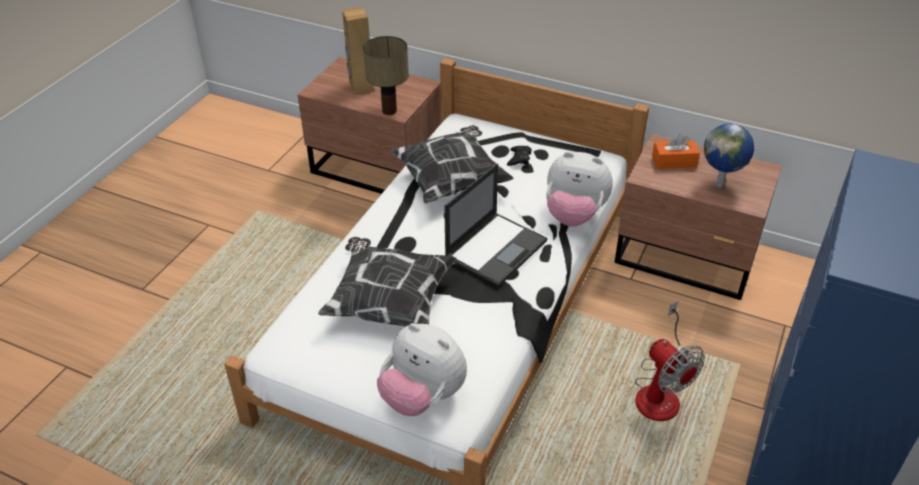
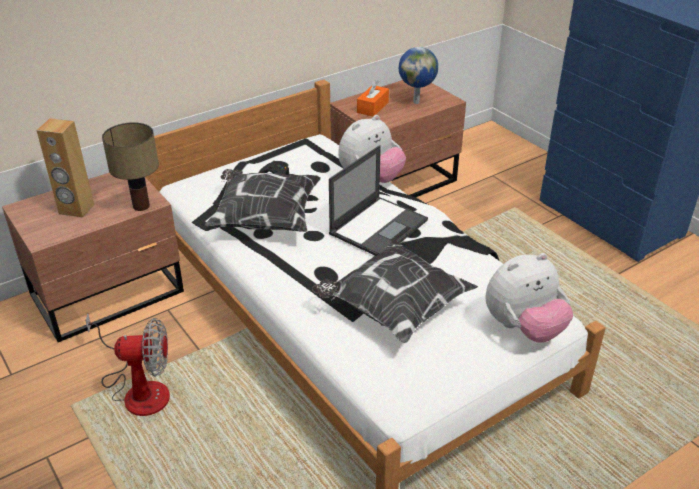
camera: 60 degrees left, 5 degrees down
(496, 248) = (379, 226): laptop -> laptop turned 60 degrees clockwise
(659, 391) = (515, 251): fan -> fan (138, 390)

